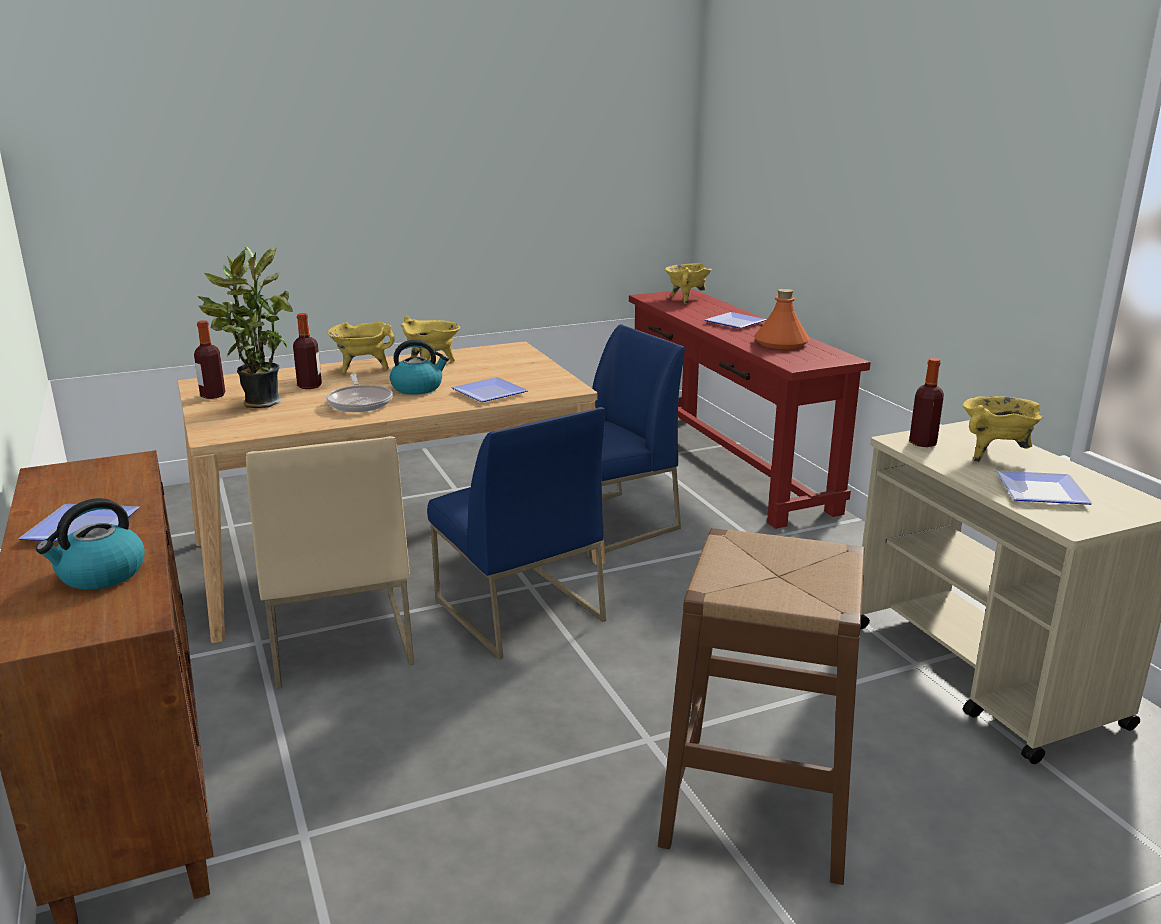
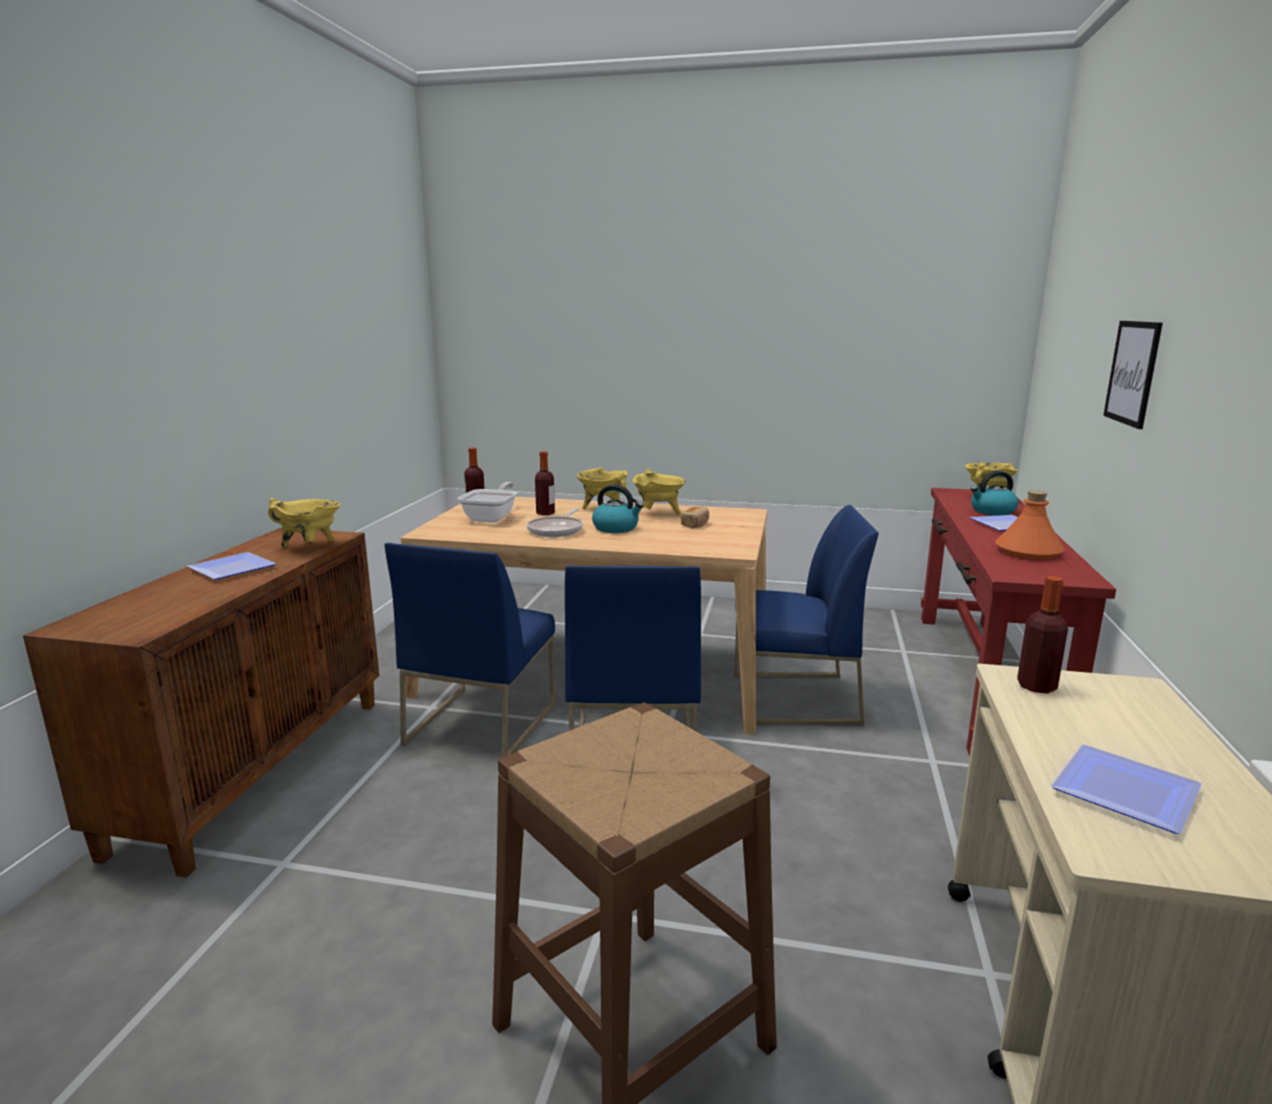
camera: 35 degrees right, 5 degrees down
(100, 574) = (181, 600): kettle -> kettle (992, 511)
(258, 403) = (492, 518): potted plant -> frying pan
(337, 638) = (481, 723): beige chair -> blue chair
(487, 369) = (695, 524): none -> bread
(487, 393) = (661, 542): plate -> none
(852, 182) = (1132, 372): none -> picture
(994, 455) = (1124, 726): yellow cooking pot -> yellow cooking pot (310, 547)

